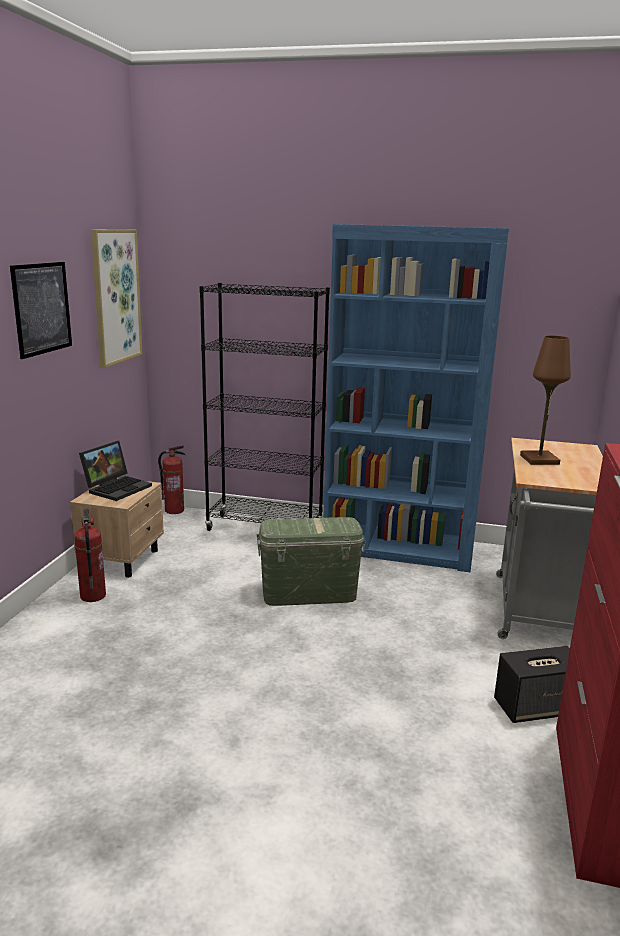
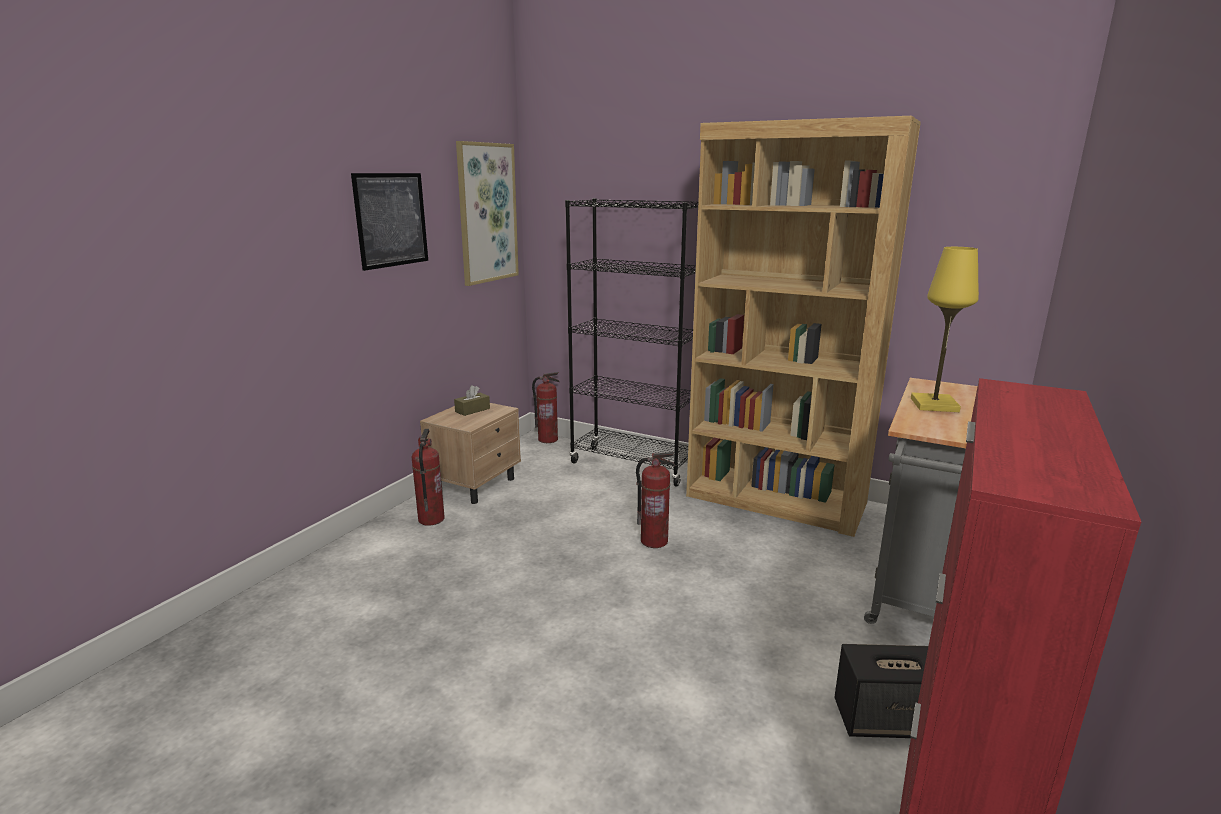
camera: 15 degrees right, 0 degrees up
(117, 487) = (472, 410): laptop -> brown tissue box
(309, 593) = (654, 541): green storage box -> fire extinguisher
(398, 548) = (775, 500): blue bookcase -> brown bookcase
(539, 460) = (934, 405): brown table lamp -> yellow table lamp

